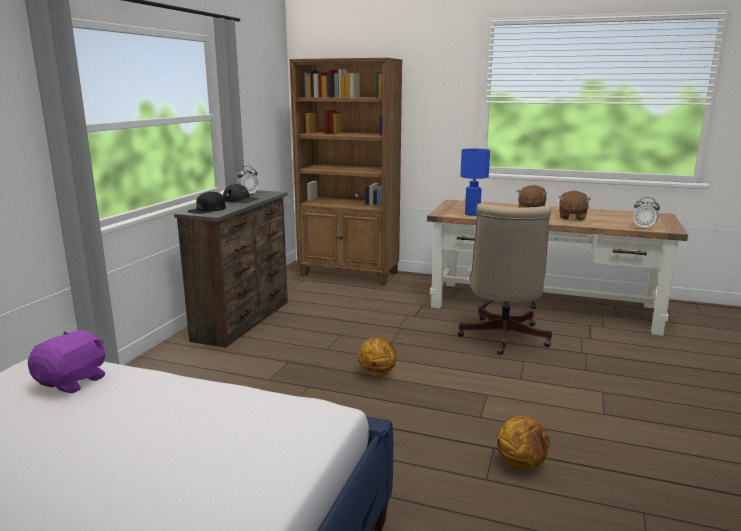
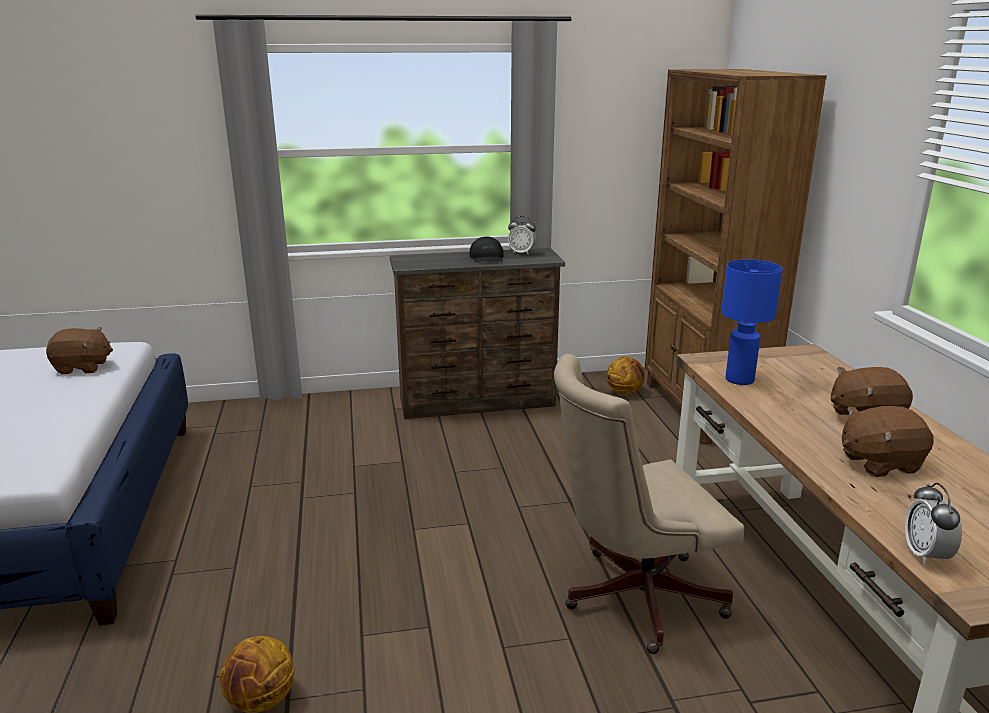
camera: 60 degrees right, 5 degrees up
(73, 381) = (83, 367): purple plush toy -> brown plush toy
(207, 209) = (422, 259): black cap -> none
(377, 373) = (421, 524): basketball -> basketball (625, 392)

